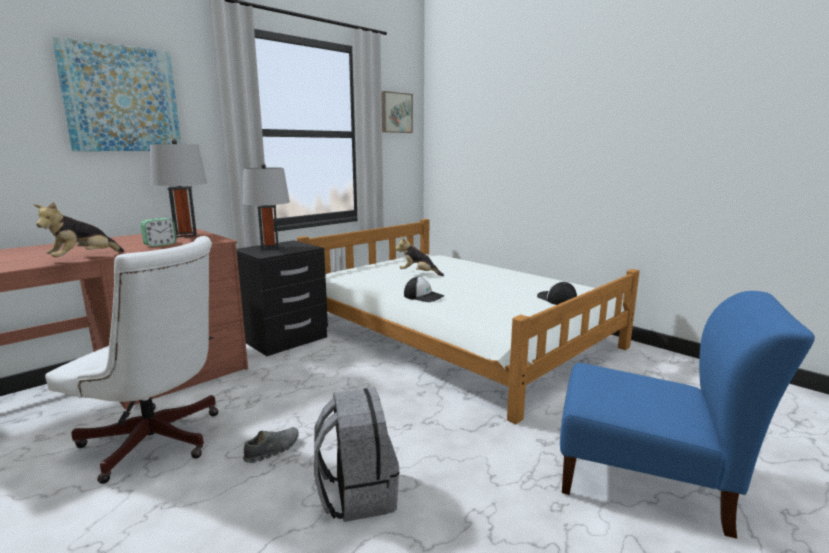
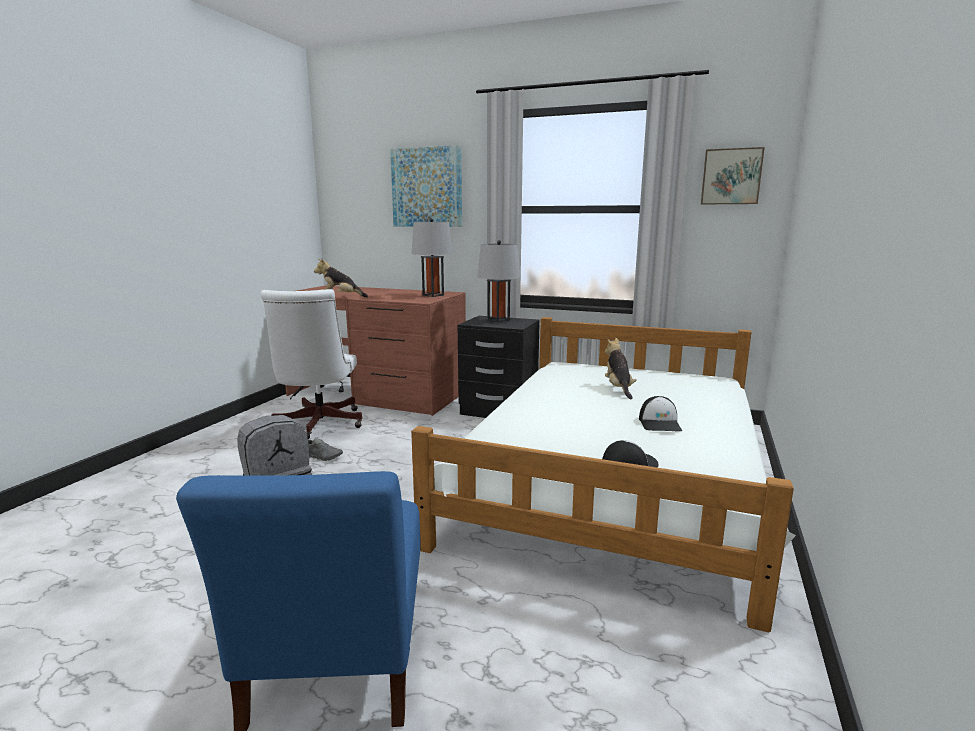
camera: 65 degrees right, 0 degrees up
(160, 244) = (395, 297): alarm clock -> none
(424, 296) = (537, 403): cap -> cap (660, 423)

